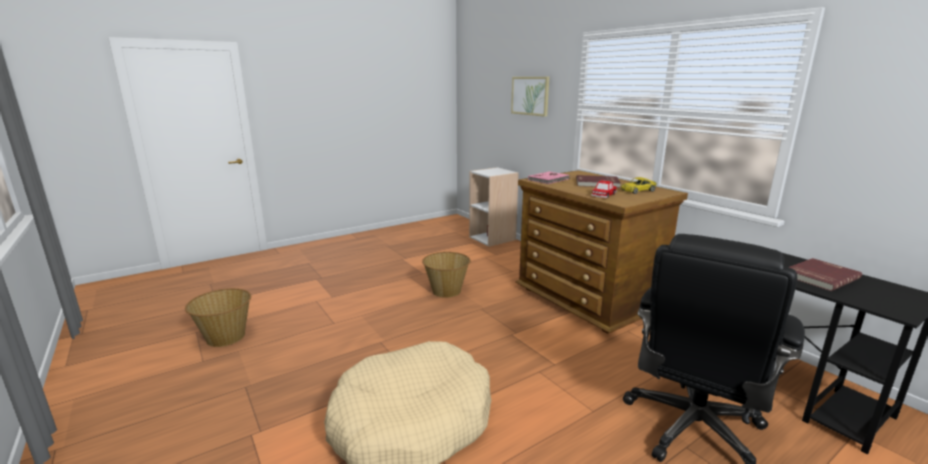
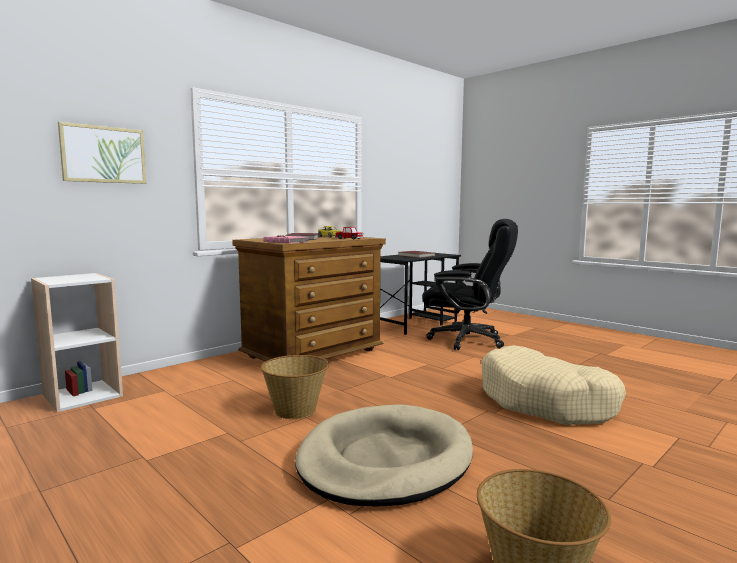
camera: 100 degrees left, 10 degrees down
(358, 314) = (384, 460): none -> beige dog bed

